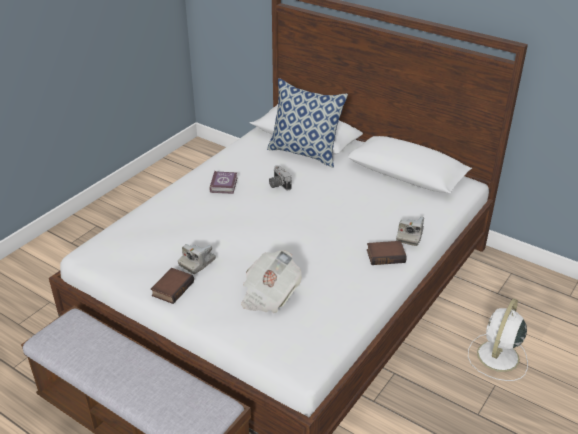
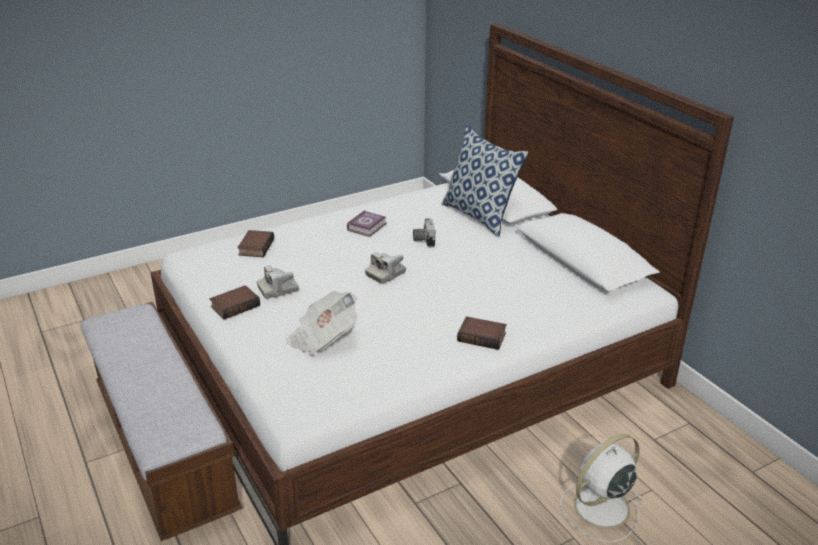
camera: 25 degrees right, 5 degrees down
(145, 229) = (255, 247): none -> book
(409, 236) = (527, 325): camera -> camera (386, 274)

